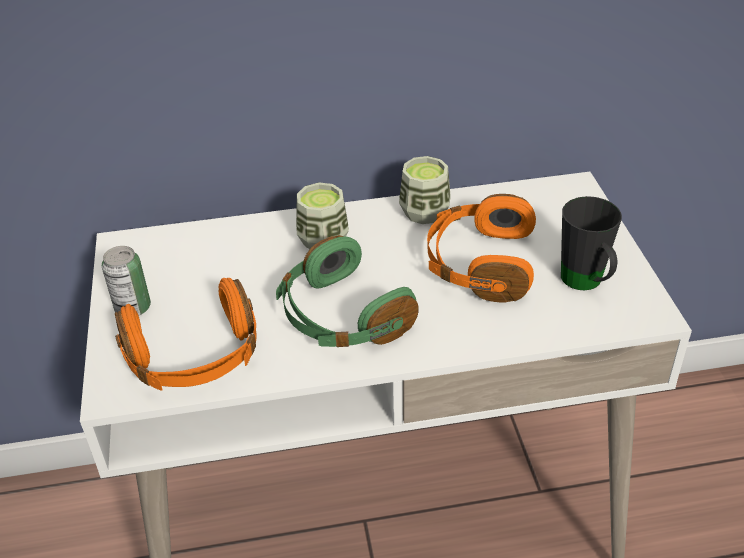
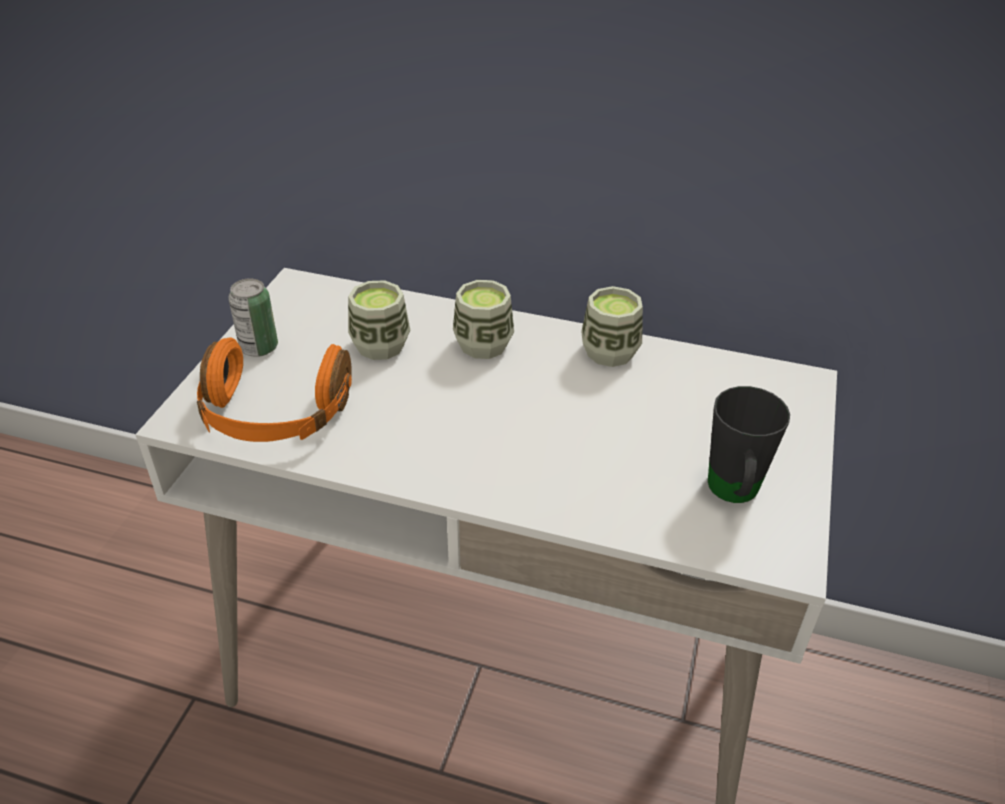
camera: 25 degrees right, 0 degrees up
(239, 269) = (380, 345): none -> cup
(341, 317) = (440, 429): green headphones -> none
(479, 264) = (626, 428): orange headphones -> none

